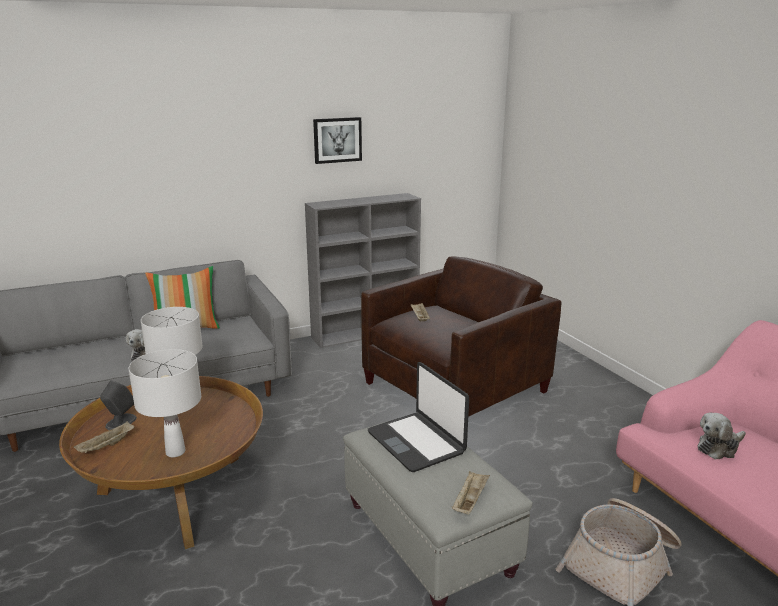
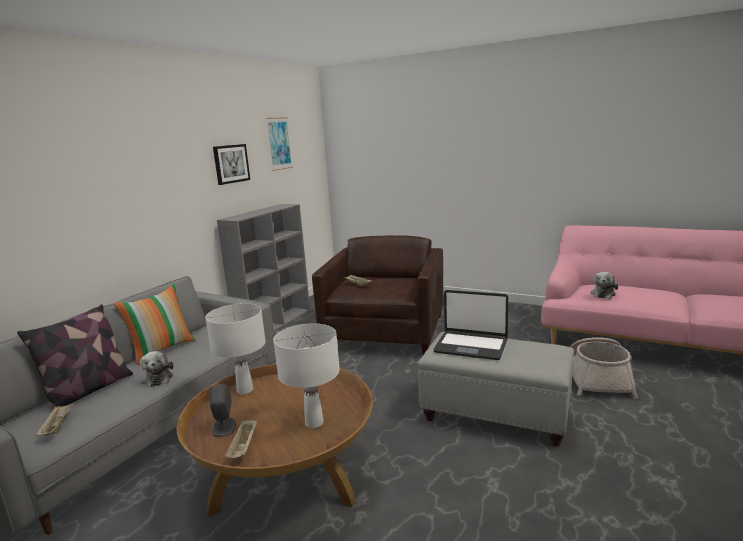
camera: 35 degrees left, 5 degrees down
(98, 346) = (88, 390): none -> pillow
(419, 117) = (279, 143): none -> picture
(470, 501) = (551, 359): beige tray -> beige tray (57, 427)

